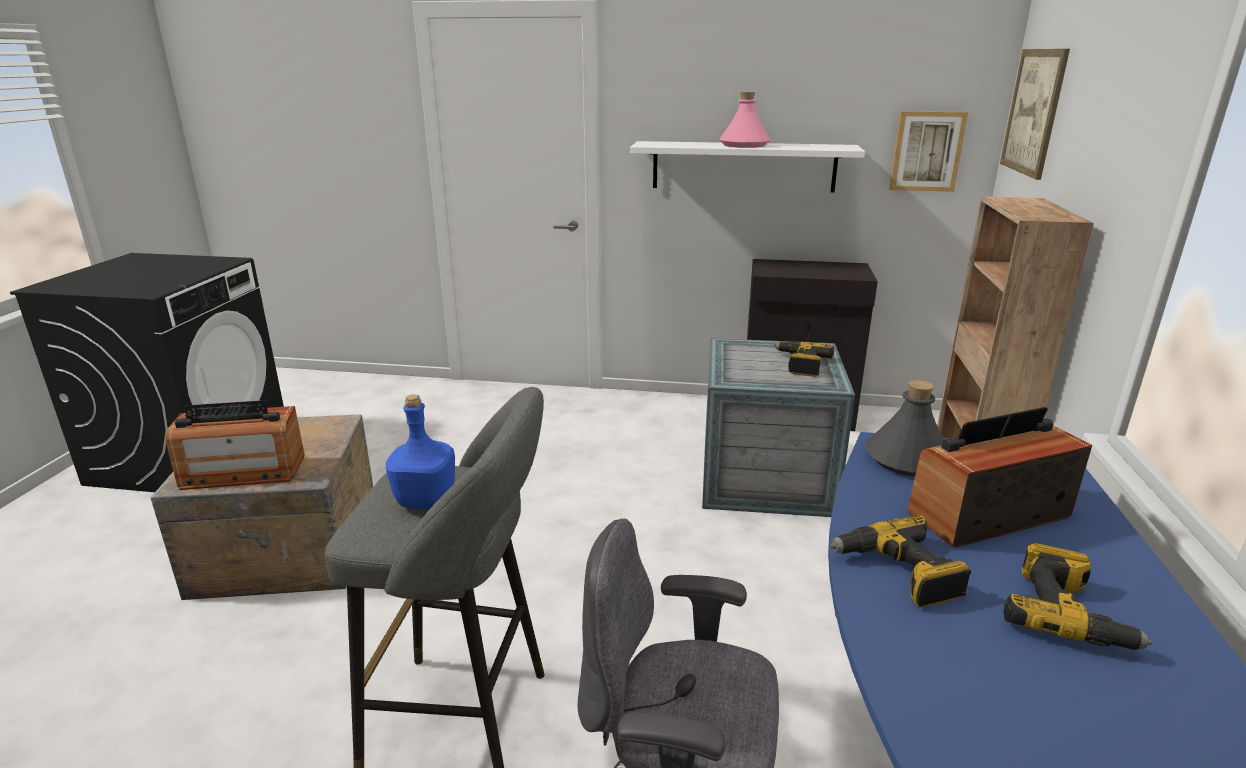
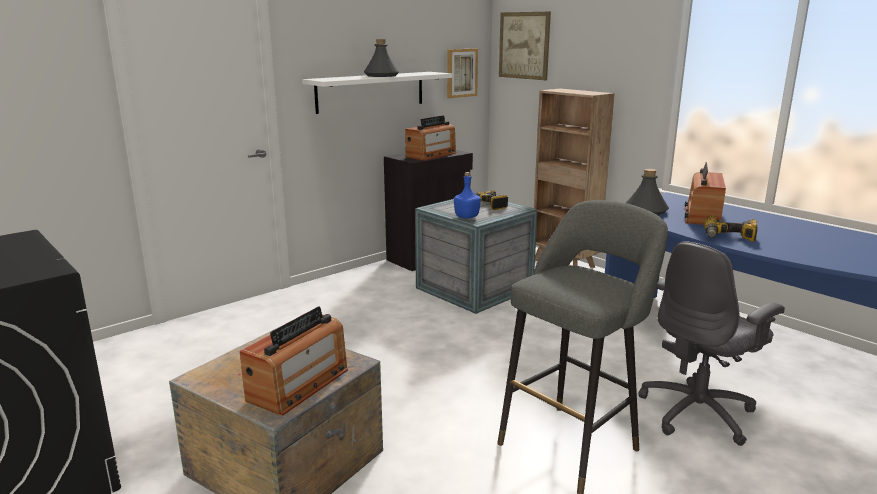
camera: 50 degrees left, 5 degrees down
(426, 499) = (581, 281): blue bottle -> blue bottle (466, 217)
(744, 145) = (381, 75): pink bottle -> grey bottle
(810, 271) = (431, 155): none -> radio
(1066, 614) = (774, 228): power drill -> none

